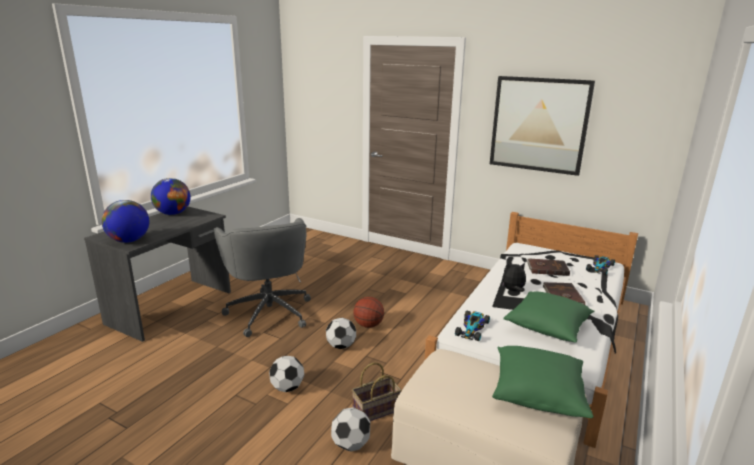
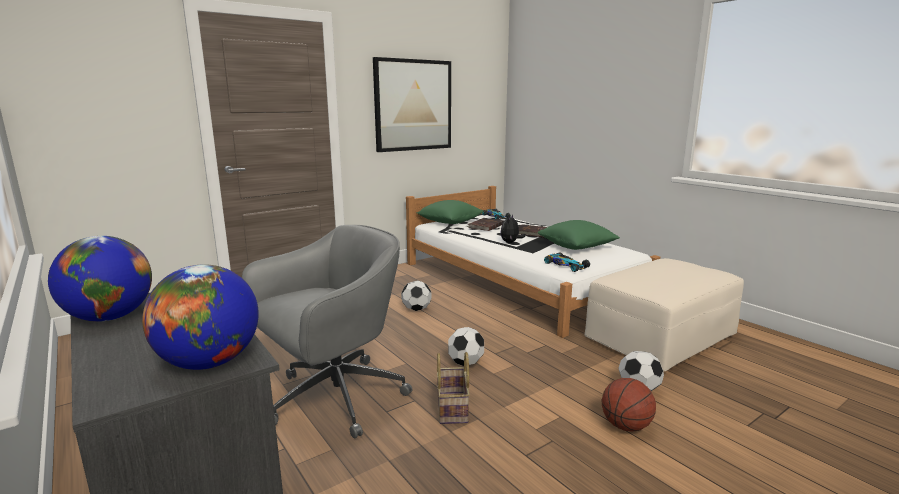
camera: 65 degrees left, 5 degrees down
(269, 311) = (333, 398): grey office chair -> grey office chair turned 45 degrees counterclockwise
(287, 387) = (529, 412): football -> football (416, 309)
(368, 325) = (436, 340): basketball -> basketball (625, 426)
(375, 411) = (591, 367): basket -> basket (453, 409)
(538, 393) = (672, 264): green pillow -> green pillow (449, 222)

